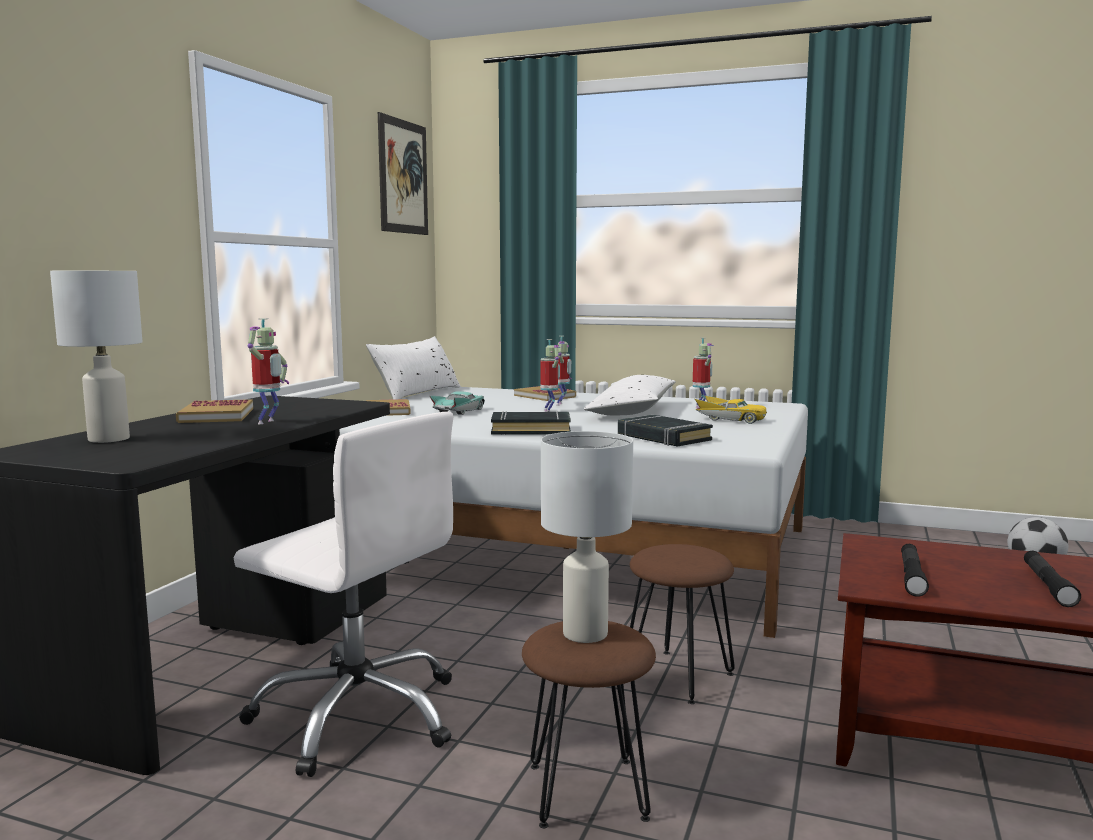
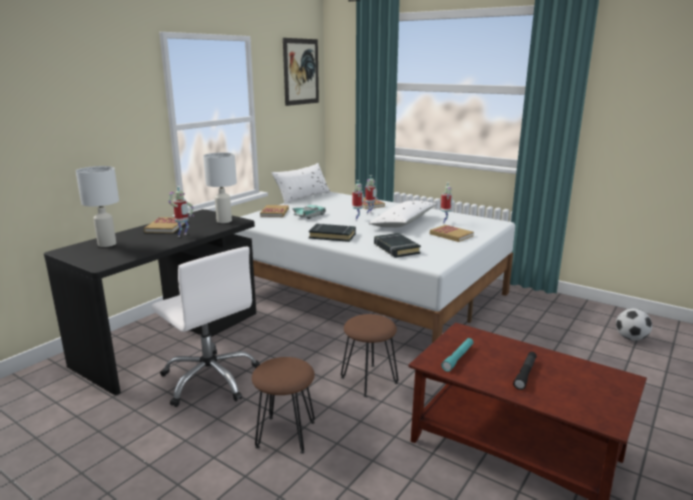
camera: 15 degrees right, 10 degrees up
(585, 634) = (282, 367): white table lamp -> white table lamp (224, 221)
(731, 419) = (451, 235): yellow toy car -> book
(911, 577) = (458, 358): black flashlight -> turquoise flashlight

